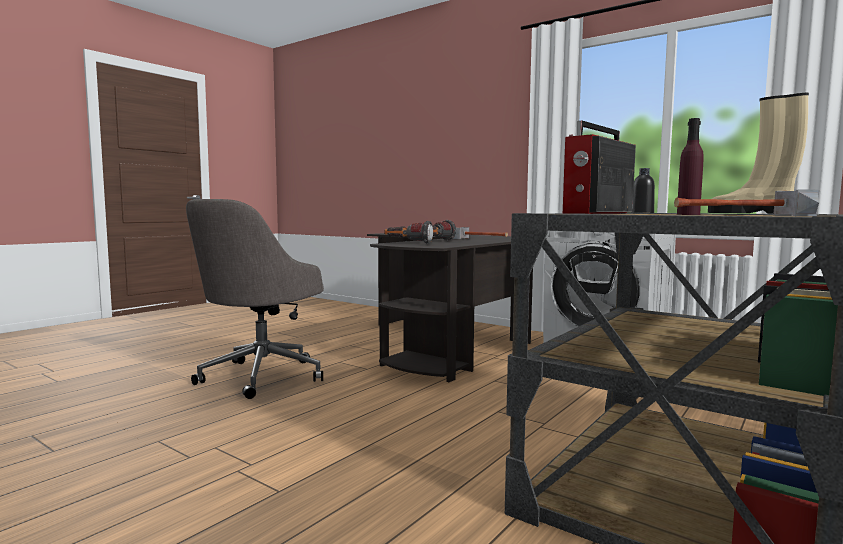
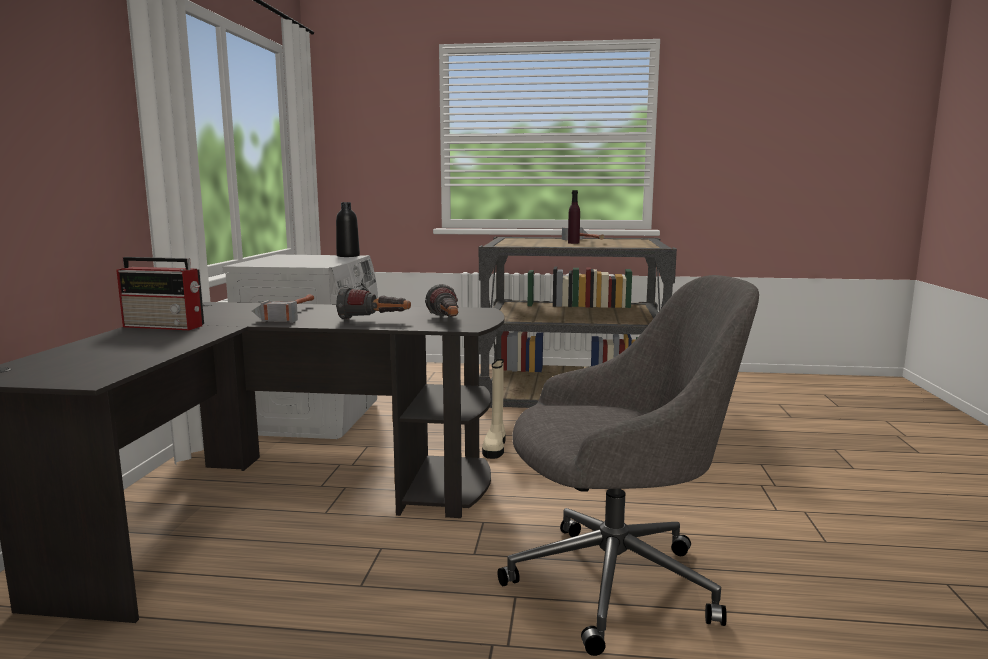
camera: 120 degrees left, 5 degrees up
(596, 213) = (634, 245): radio -> radio (165, 326)
(751, 213) = (514, 240): beige boot -> beige boot (495, 447)

